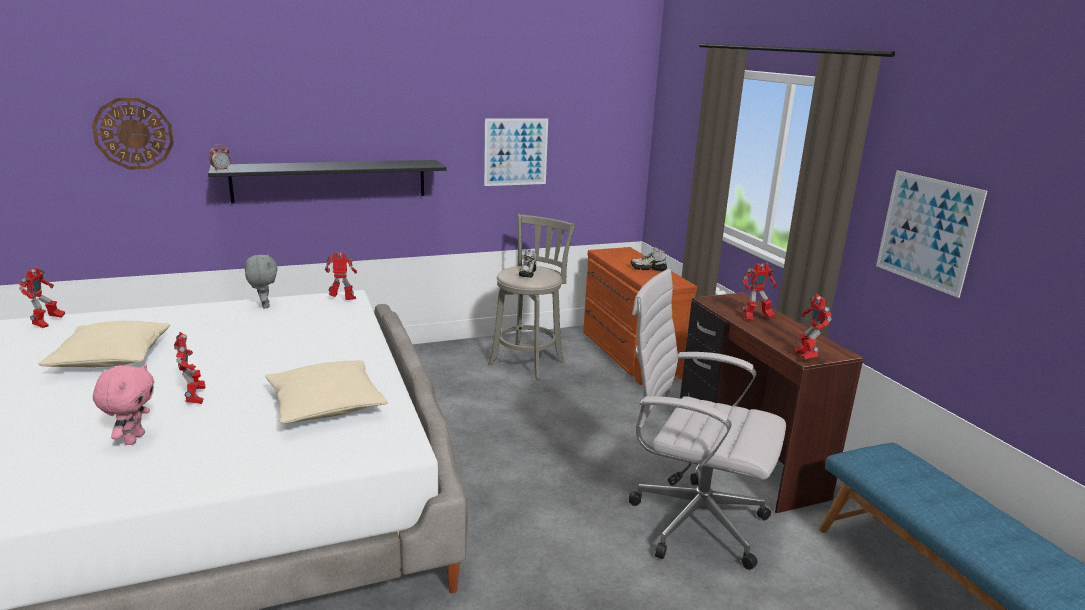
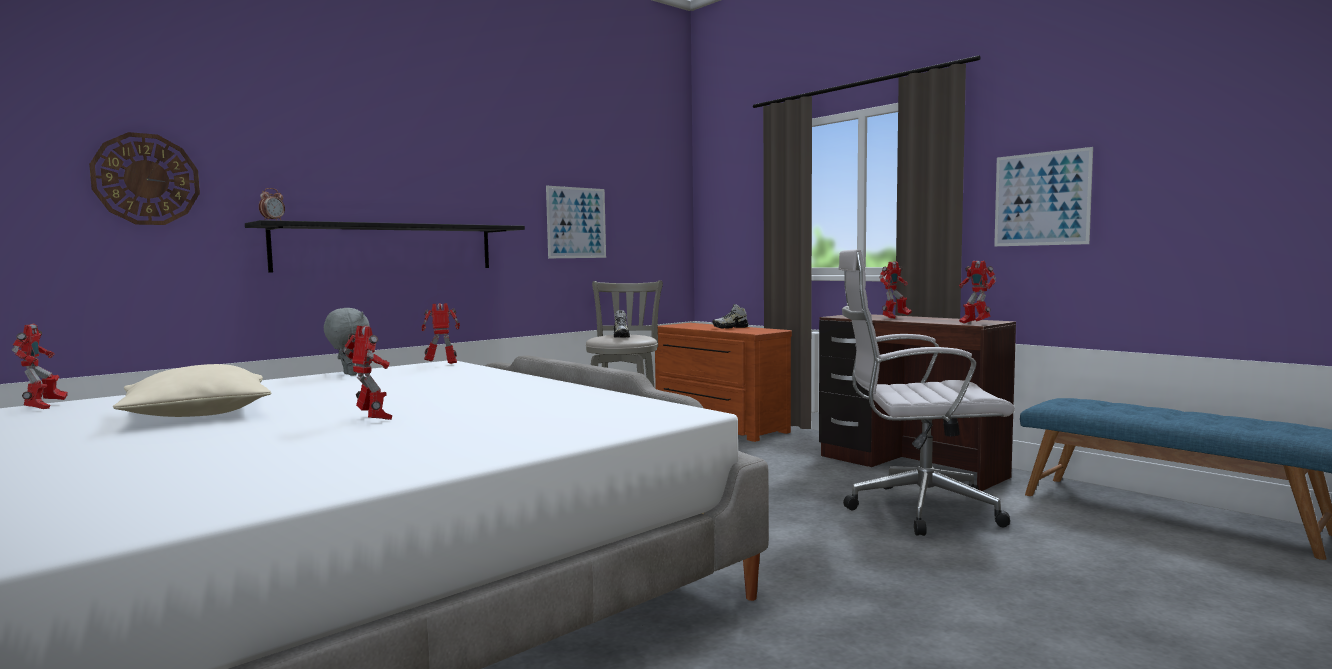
camera: 20 degrees left, 15 degrees down
(133, 439) = (340, 445): pink plush toy -> none
(326, 406) = (550, 406): beige pillow -> none

